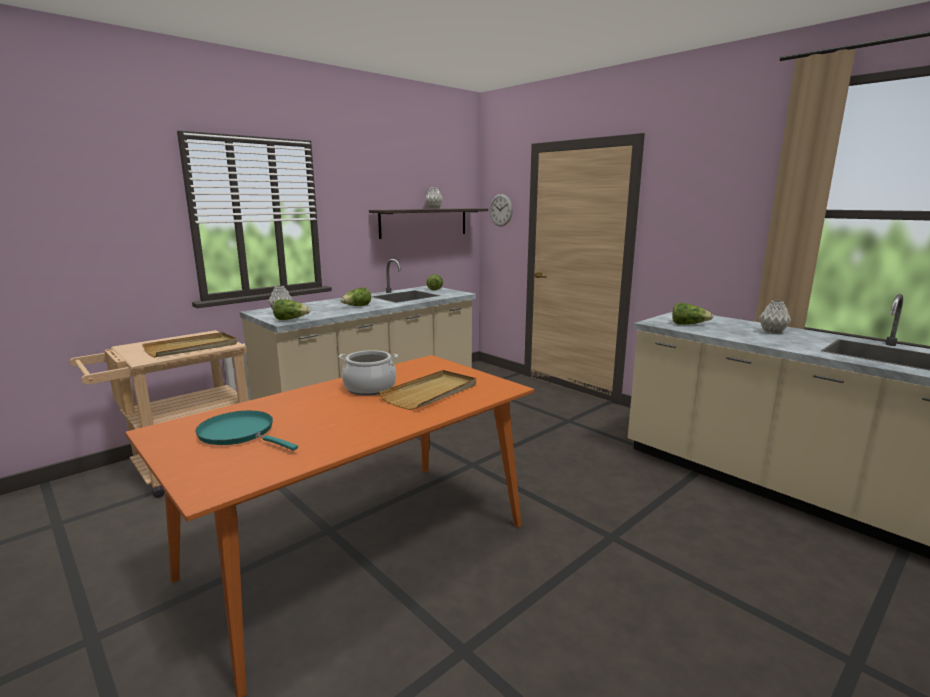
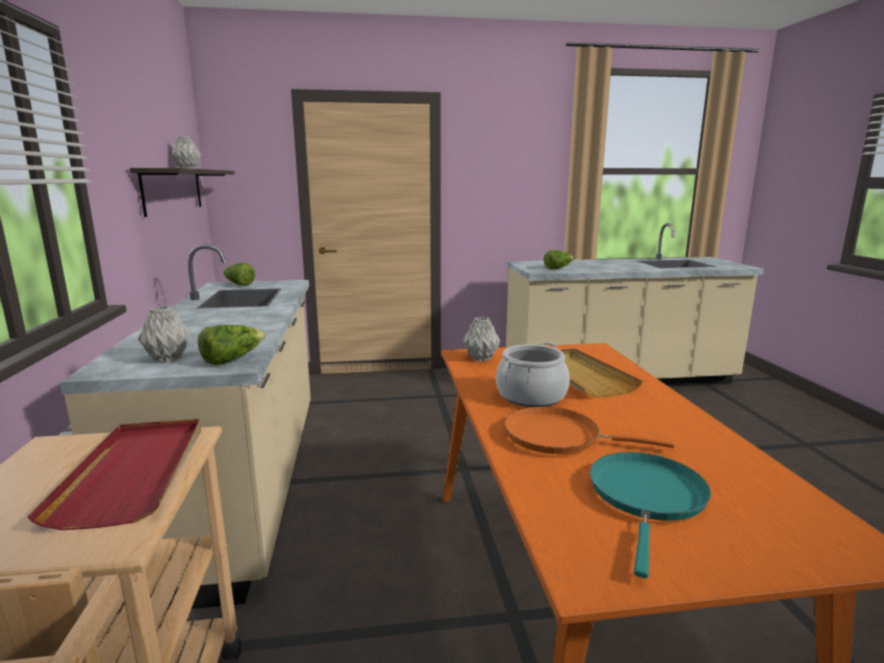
camera: 55 degrees left, 0 degrees up
(192, 347) = (135, 473): beige tray -> red tray
(240, 433) = (646, 497): turquoise frying pan -> turquoise frying pan turned 135 degrees clockwise
(308, 404) = (558, 437): none -> orange frying pan
(357, 306) = (242, 321): lettuce -> none
(501, 210) = (246, 173): wall clock -> none
(772, 332) = (604, 263): grey vase -> grey vase (480, 358)

